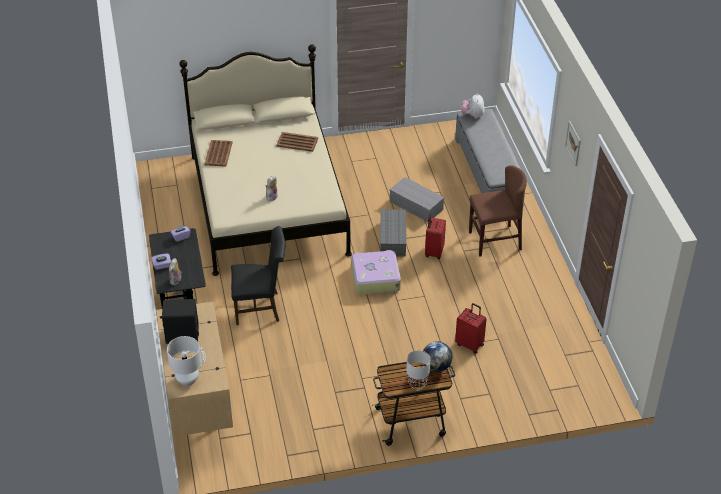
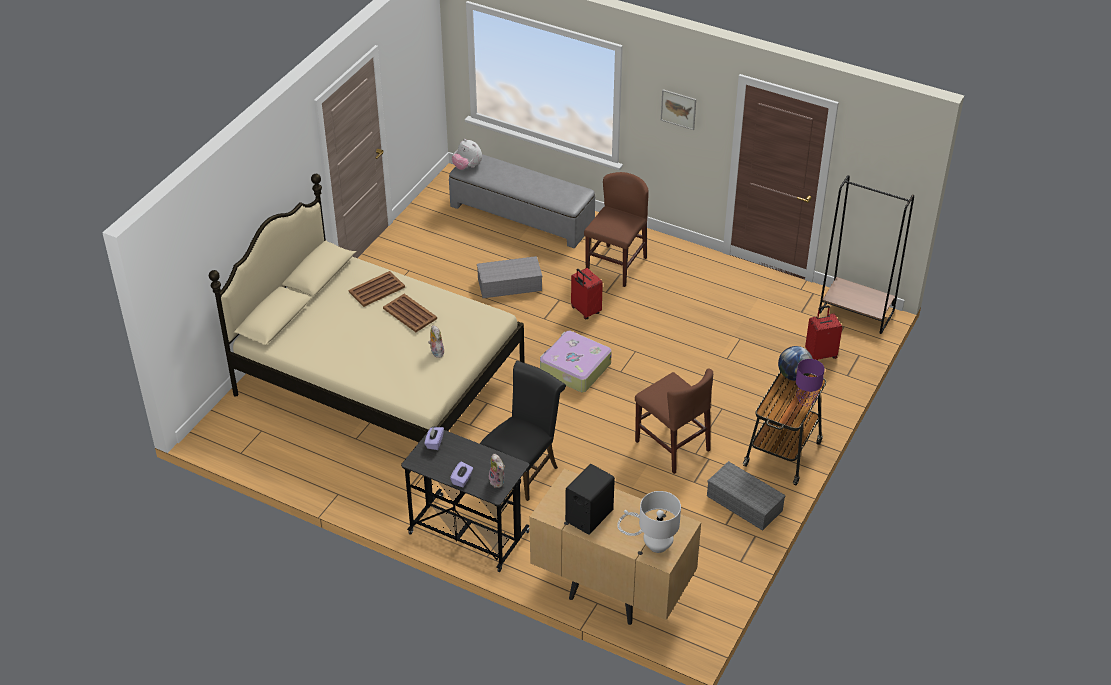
camera: 50 degrees left, 0 degrees up
(218, 153) = (320, 352): brown tray -> brown tray (409, 313)
(356, 363) = (672, 445): none -> brown chair
(393, 239) = (537, 326): grey storage box -> grey storage box (745, 503)
(417, 386) = (806, 401): grey table lamp -> purple table lamp
(470, 344) = (728, 359): red suitcase -> red suitcase (820, 354)
(600, 384) = (856, 313): none -> clothes rack

